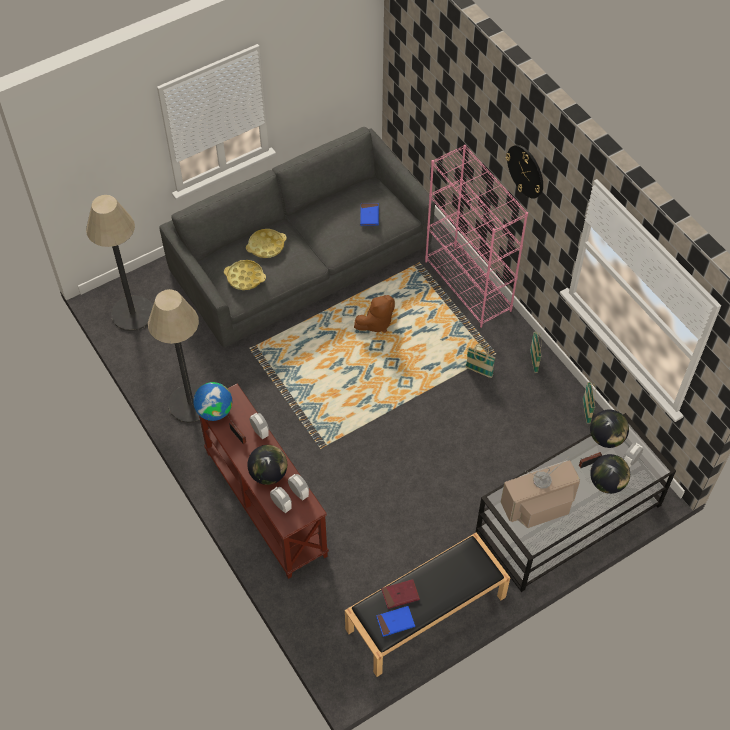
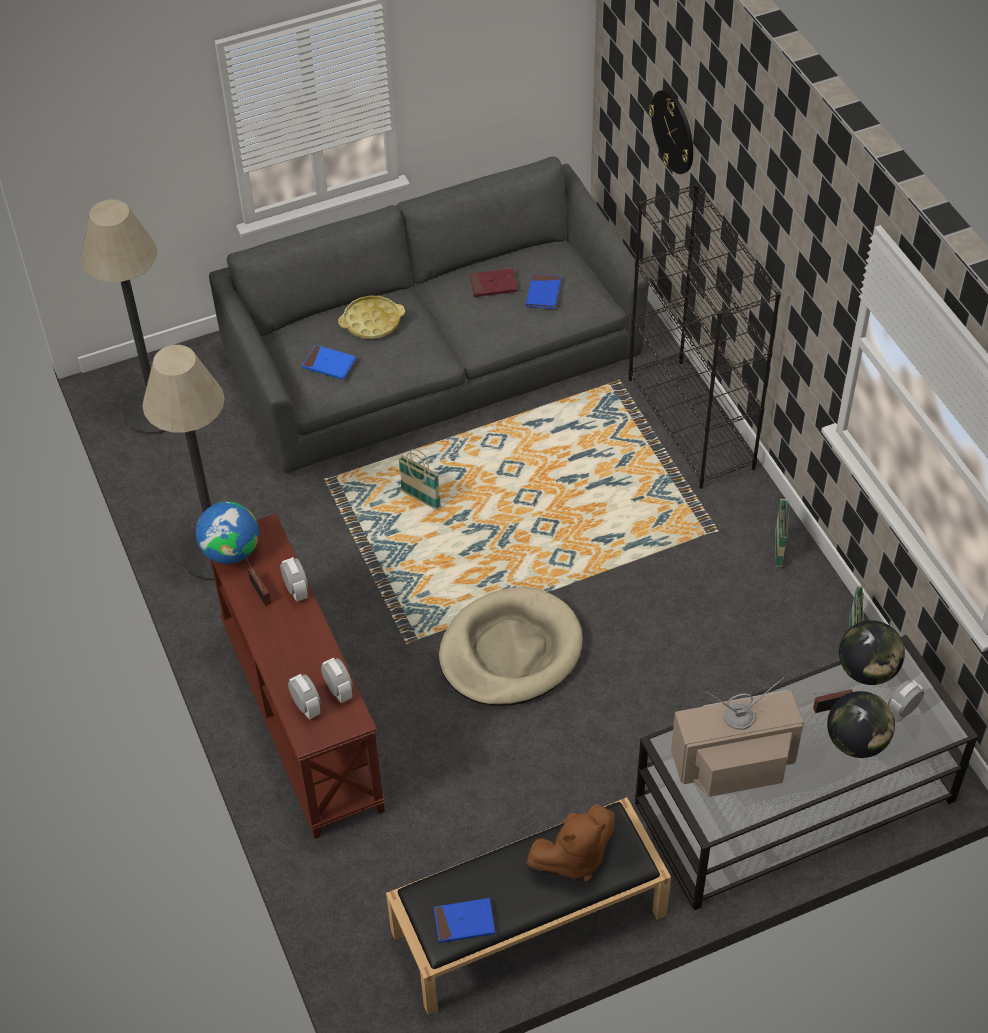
camera: 10 degrees right, 5 degrees down
(245, 277) = (329, 364): yellow tray -> blue book
(268, 474) = (296, 657): globe -> none
(376, 323) = (532, 463): brown plush toy -> brown plush toy (573, 858)
(384, 445) = (510, 651): none -> beige dog bed
(400, 595) = (481, 879): red book -> red book (493, 285)
(468, 286) = (691, 423): pink bookcase -> black bookcase
(479, 371) = (685, 555): basket -> basket (420, 499)
(526, 171) = (780, 221): wall clock -> wall clock (673, 131)

